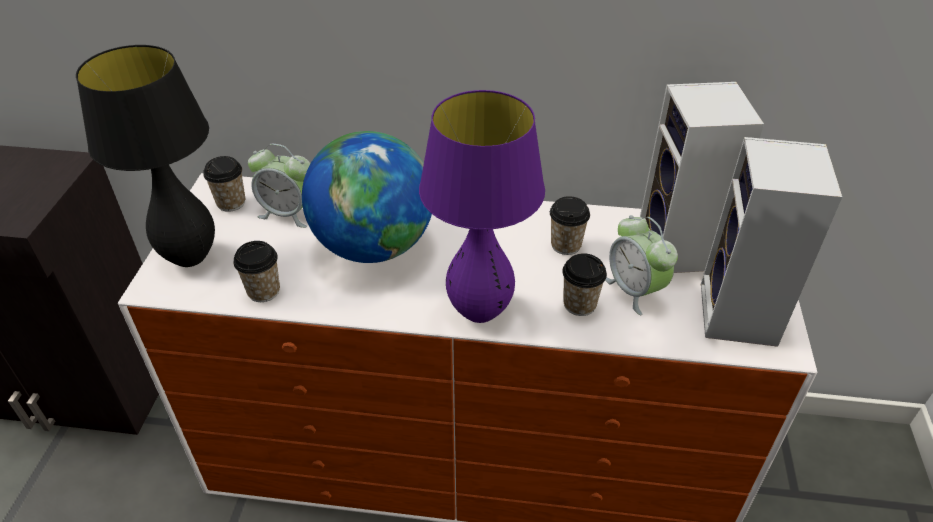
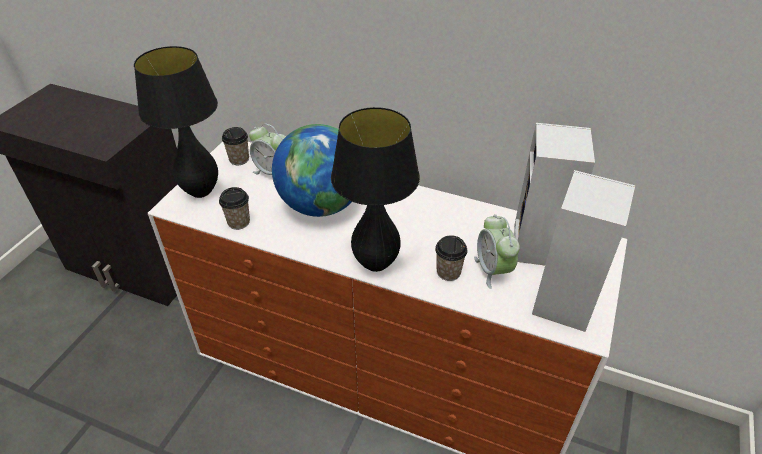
camera: 15 degrees right, 0 degrees up
(479, 311) = (375, 263): purple table lamp -> black table lamp
(566, 245) = (455, 228): cup -> none

